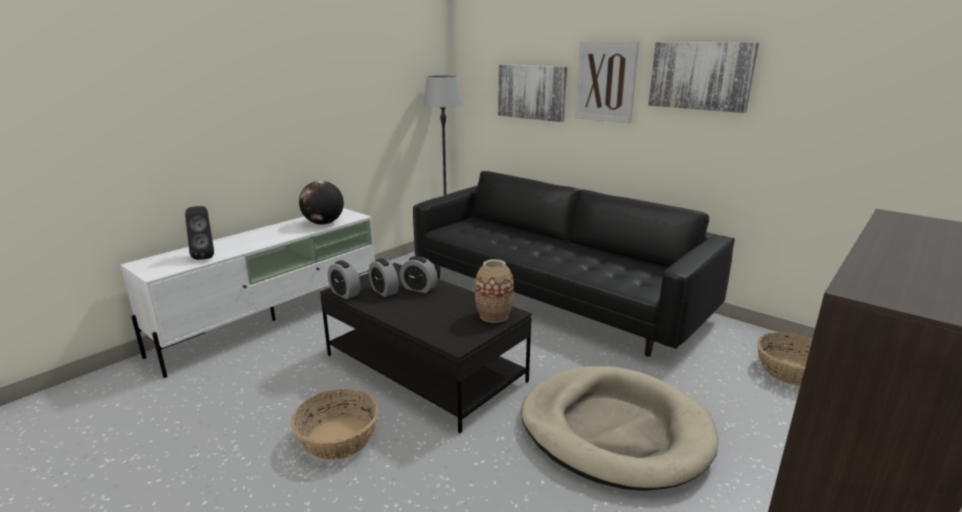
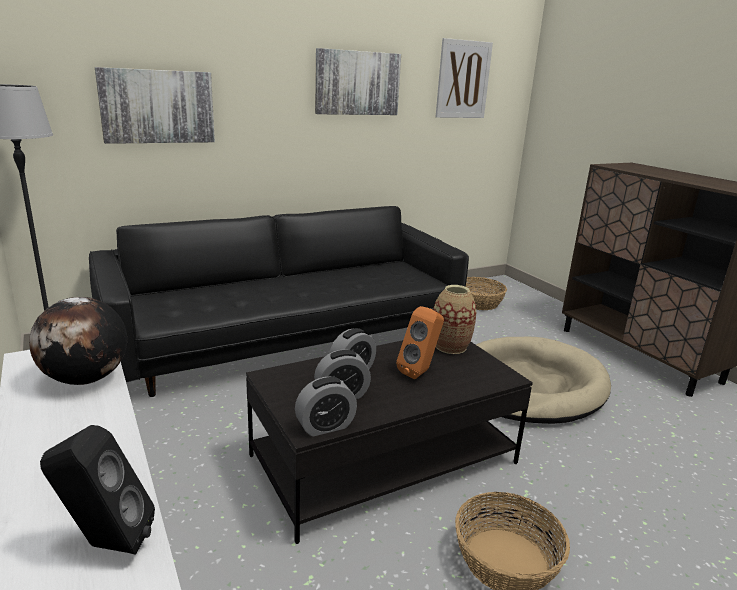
camera: 70 degrees left, 0 degrees up
(437, 310) = (420, 372): none -> orange speaker
(605, 81) = (263, 90): picture -> picture (463, 79)

